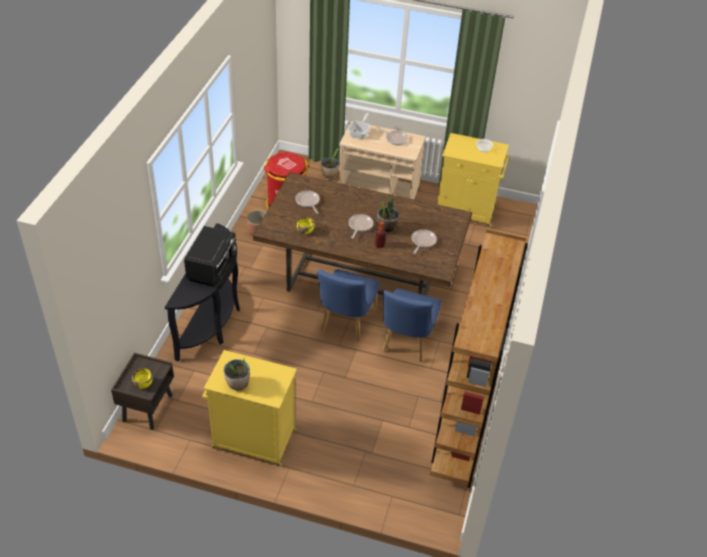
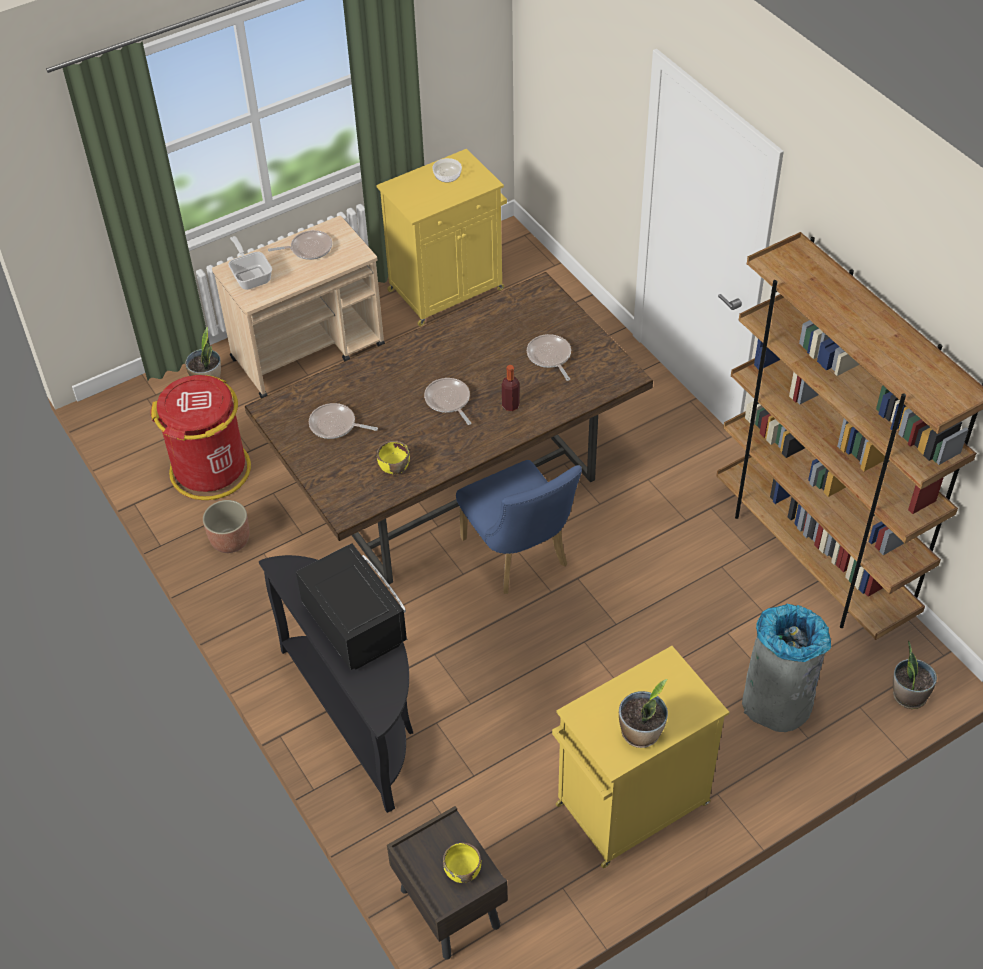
camera: 45 degrees left, 5 degrees up
(361, 462) = (777, 704): none -> grey trash can
(386, 228) = (484, 376): potted plant -> potted plant (908, 695)
(406, 343) = (619, 516): blue chair -> none

